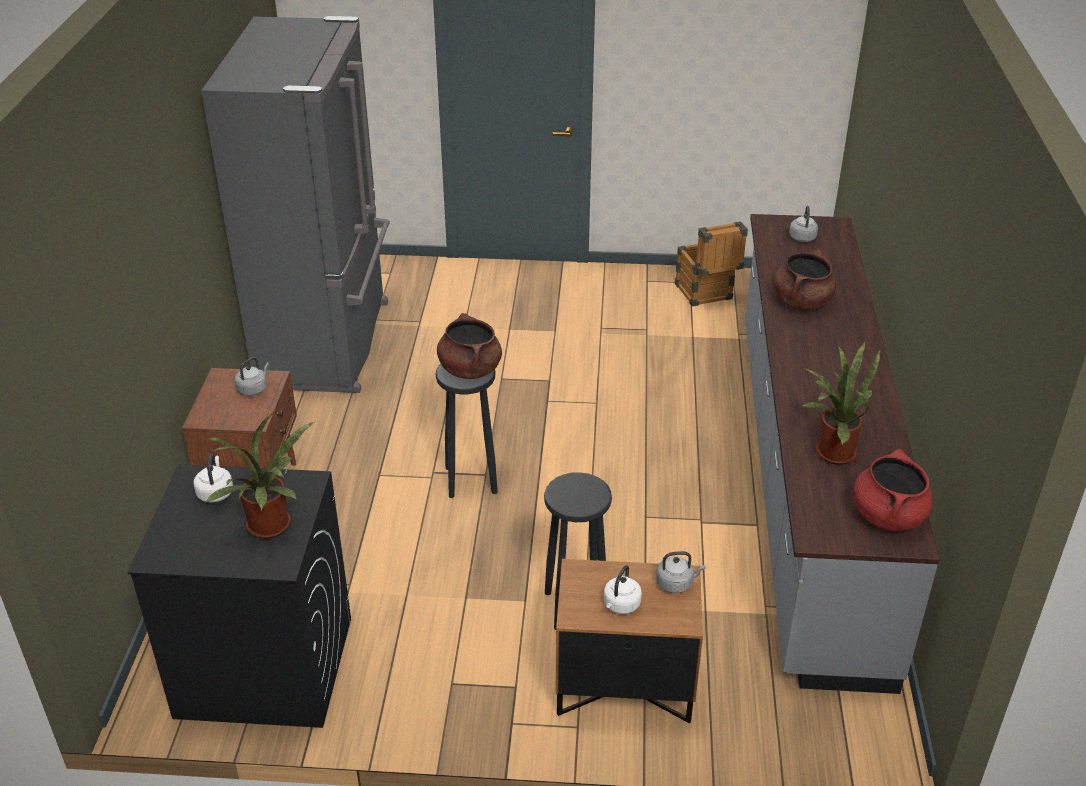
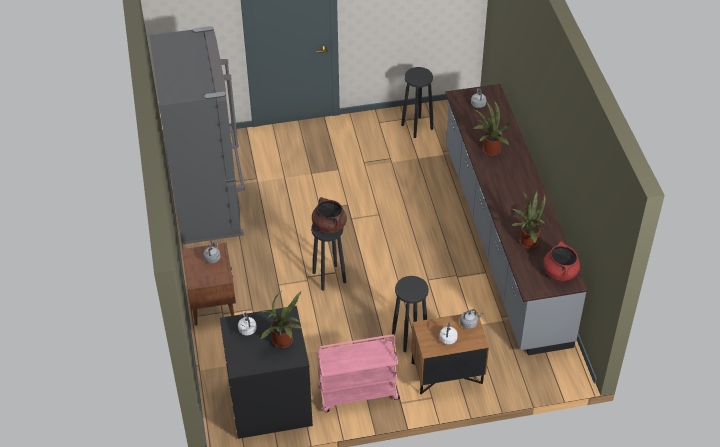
camera: 15 degrees left, 10 degrees up
(435, 687) = (357, 394): none -> pink cart
(706, 295) = (416, 127): crate -> black stool
(801, 302) = (489, 150): brown cooking pot -> potted plant

